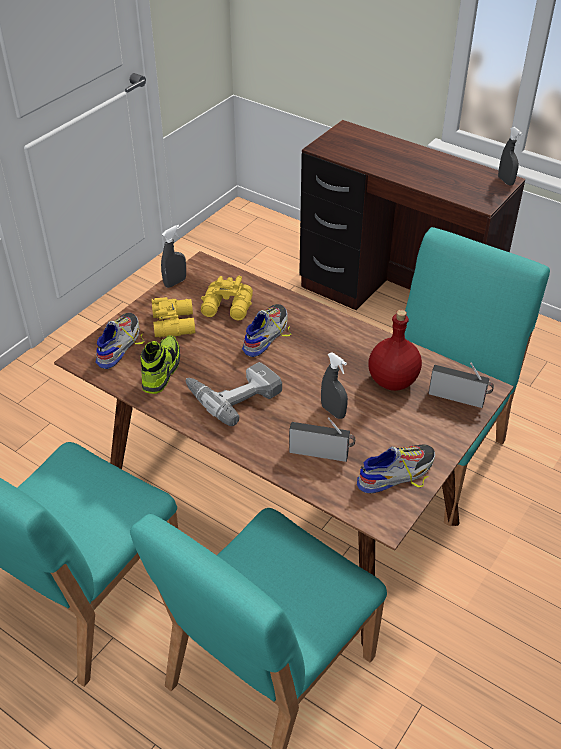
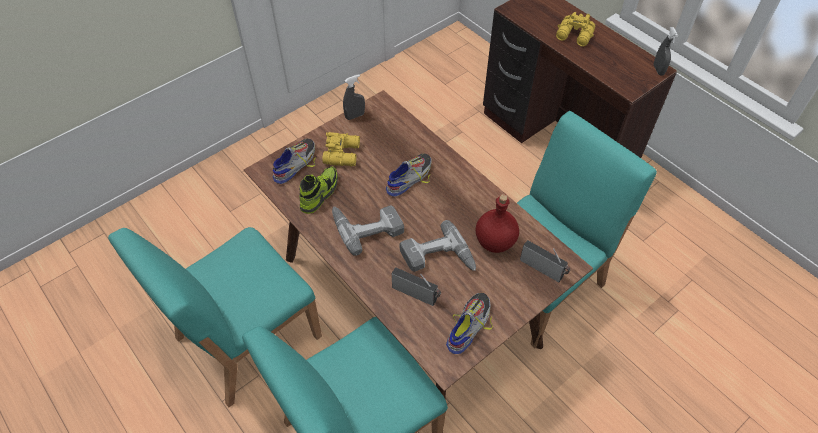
camera: 15 degrees right, 10 degrees up
(228, 308) = (388, 147): yellow binoculars -> yellow binoculars (575, 36)
(333, 411) = (438, 259): grey spray bottle -> power drill
(396, 472) = (468, 325): shoe -> shoe turned 45 degrees counterclockwise

